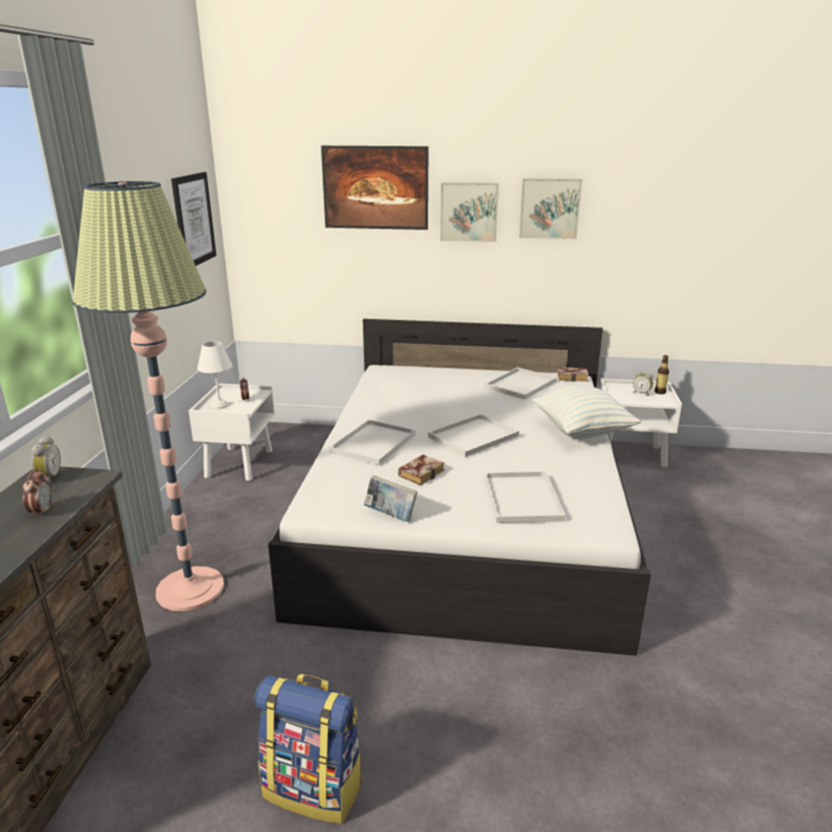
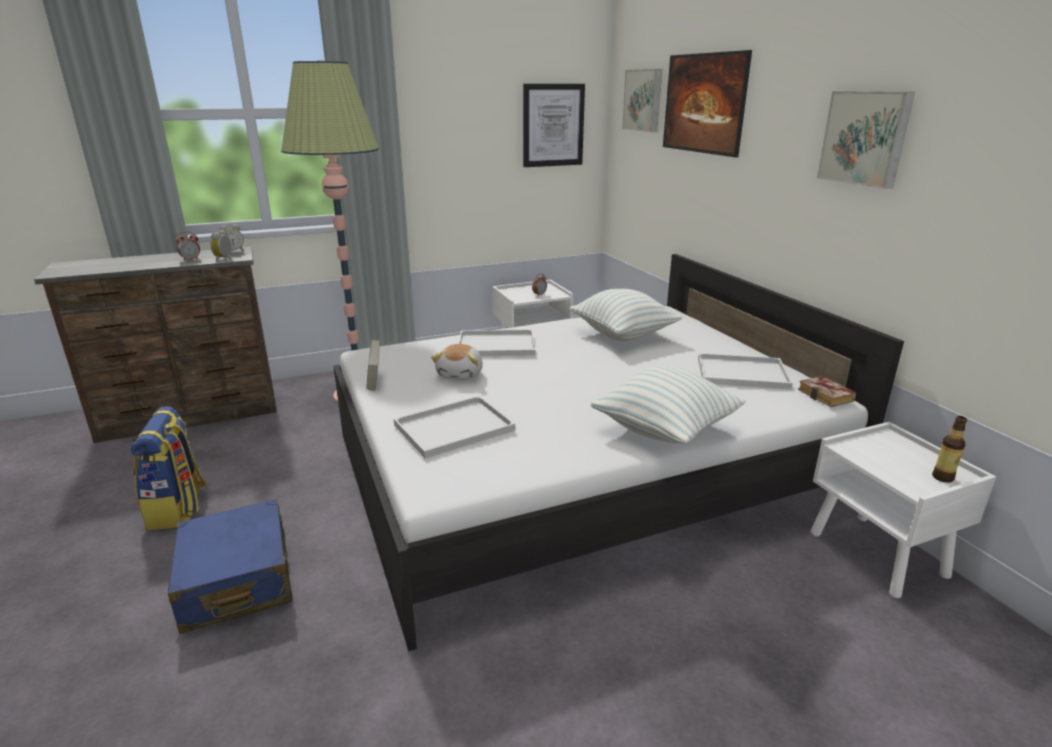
camera: 60 degrees right, 0 degrees up
(220, 405) = (517, 292): white table lamp -> none
(416, 394) = (623, 335): none -> pillow
(421, 472) = (461, 374): book -> plush toy
(469, 211) = (777, 137): picture -> picture (644, 100)
(474, 436) = (566, 378): white tray -> none
(494, 747) = (237, 581): none -> blue suitcase
(641, 393) = (906, 463): alarm clock -> alarm clock (225, 259)

